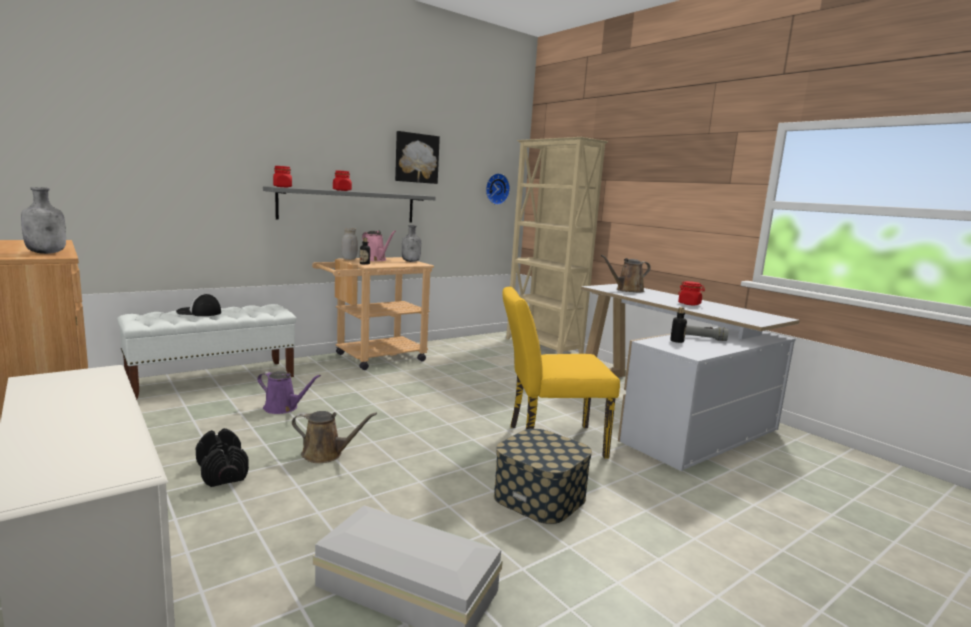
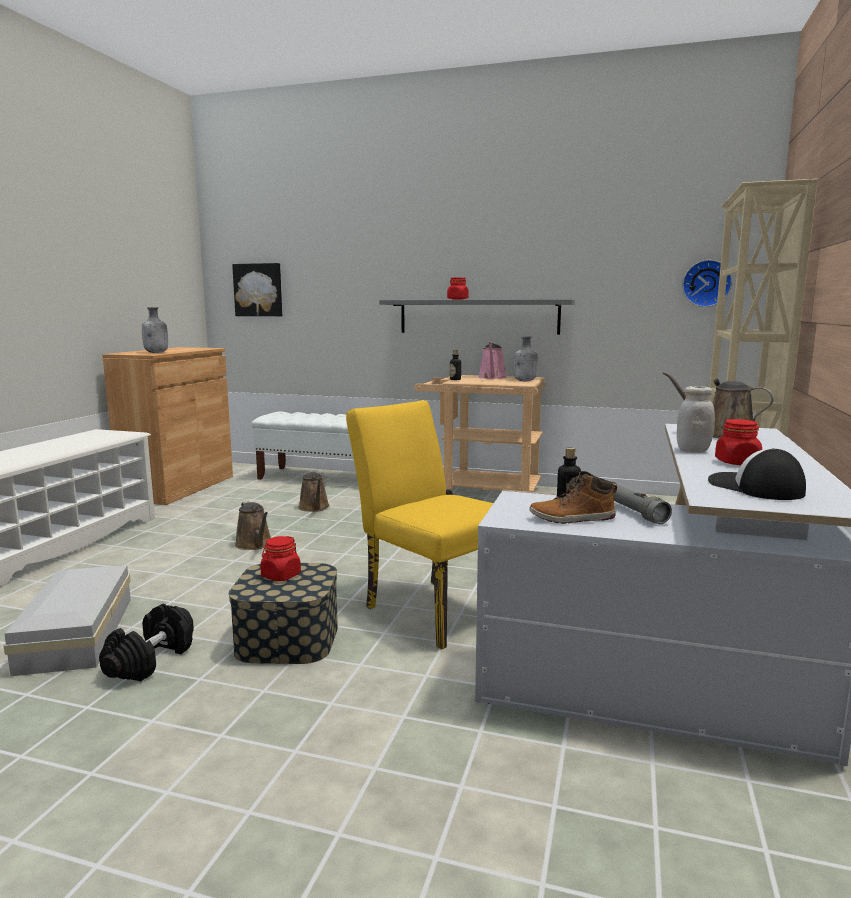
camera: 55 degrees right, 0 degrees up
(199, 312) = (316, 415): cap -> cap (754, 488)
(222, 471) = (188, 532): black dumbbell -> black dumbbell (150, 660)
(282, 187) = (399, 299): red jar -> red jar (280, 576)
(283, 408) = (314, 508): purple watering can -> brown watering can
(349, 259) = (465, 375): white jar -> white jar (693, 450)
(416, 158) = (567, 253): picture -> picture (258, 290)
(702, 347) = (572, 518): none -> boot

